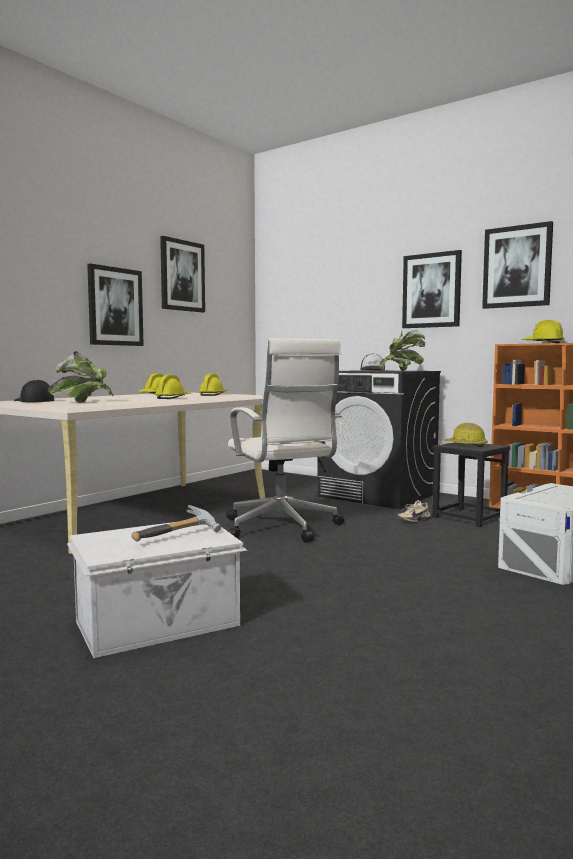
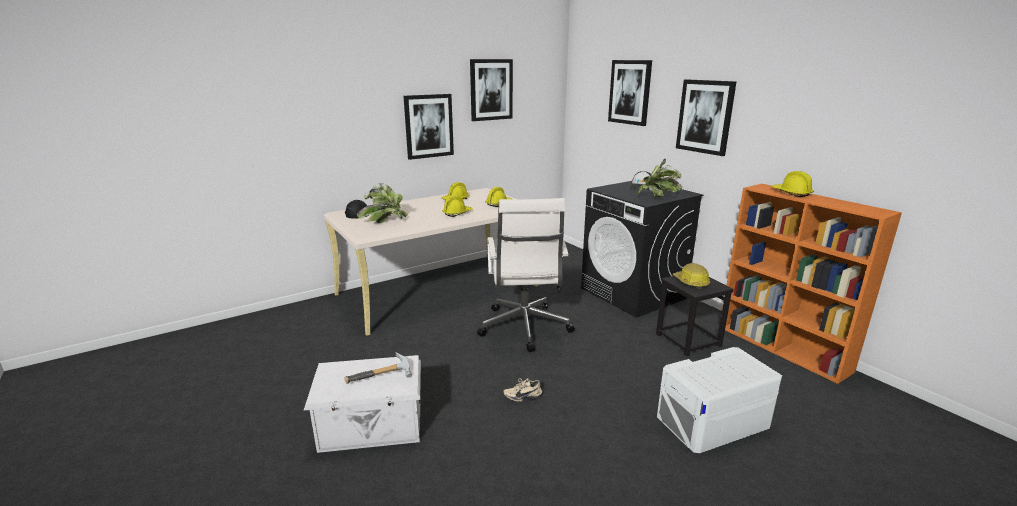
camera: 20 degrees right, 15 degrees up
(413, 520) = (635, 336): beige shoe -> beige shoe (522, 396)
(517, 266) = (785, 107): picture -> picture (630, 92)

